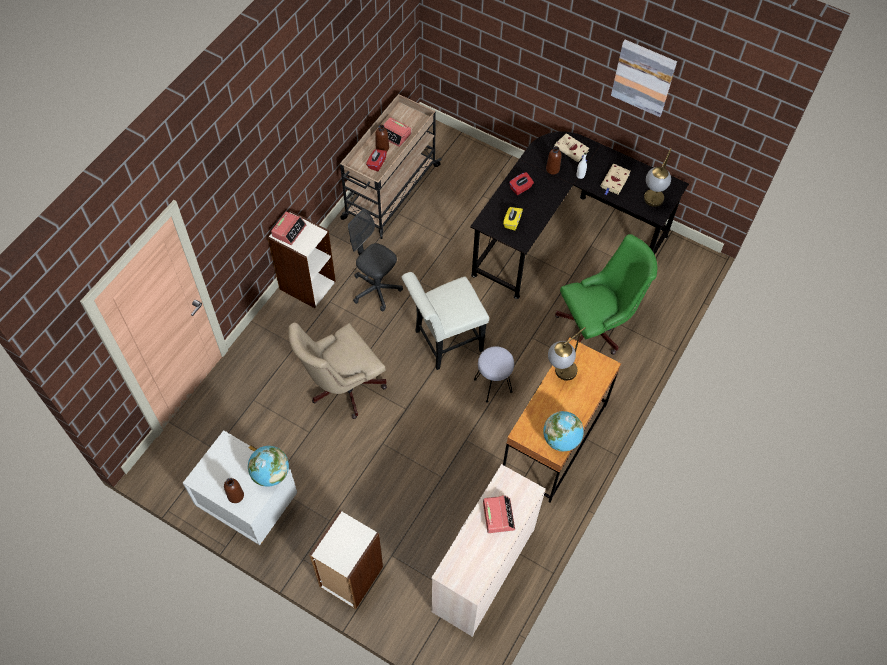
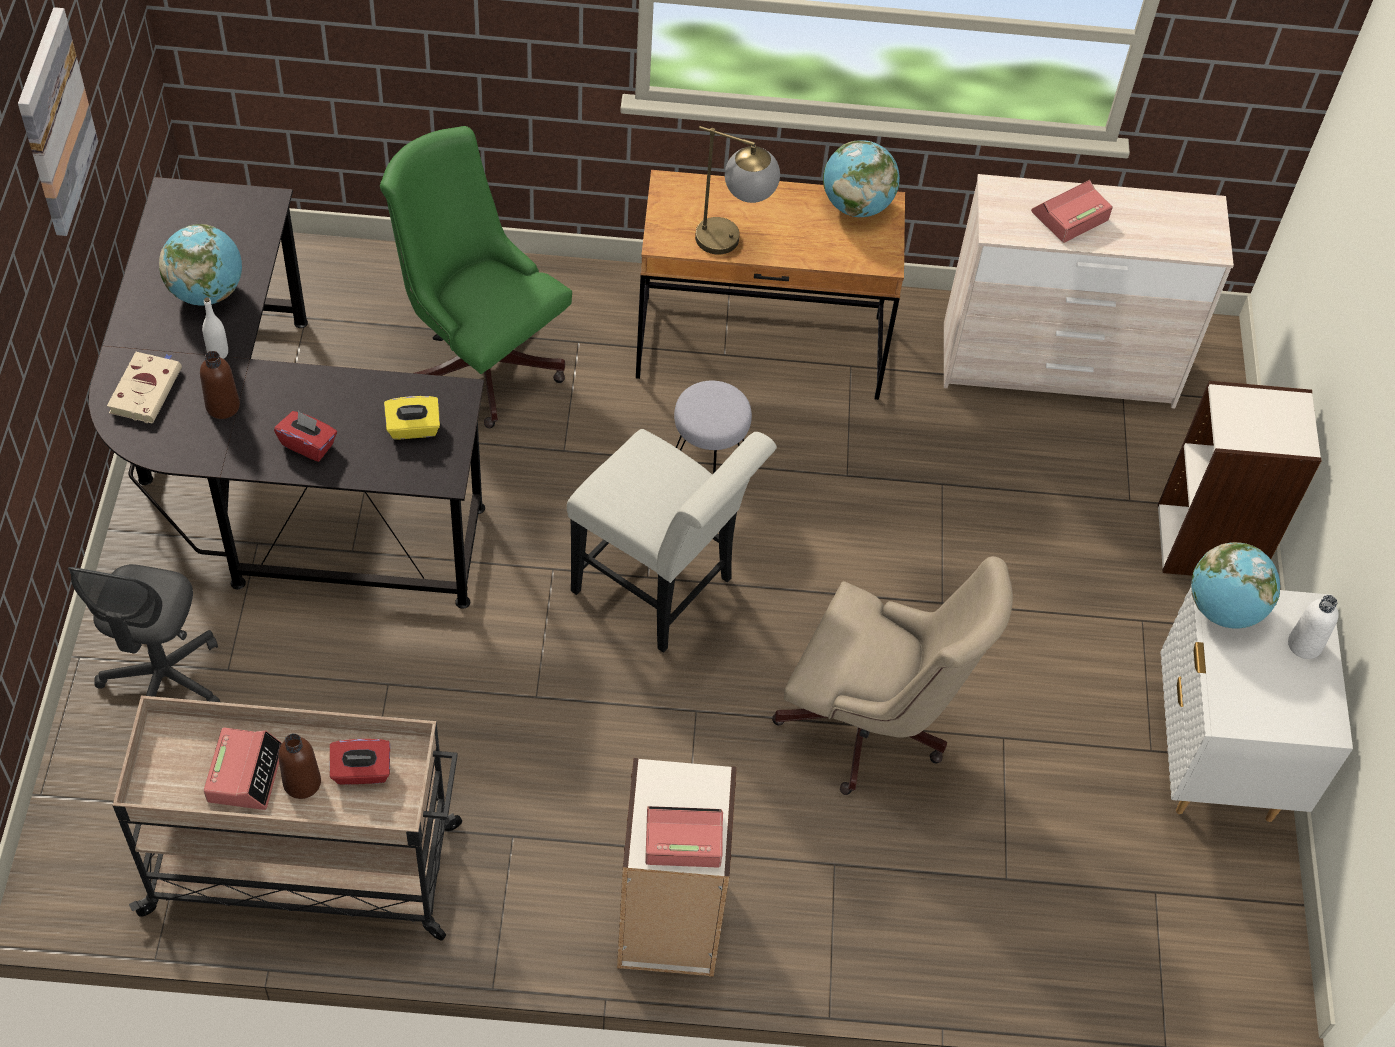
camera: 120 degrees left, 5 degrees down
(235, 495) = (1304, 645): brown bottle -> white bottle
(376, 289) = (602, 772): grey office chair -> grey office chair (163, 681)
(615, 181) = (207, 292): beige book -> globe
(651, 204) = (242, 219): table lamp -> none

